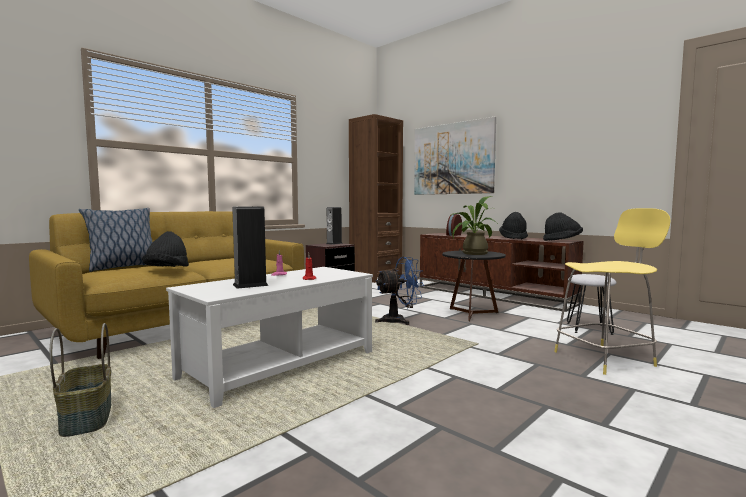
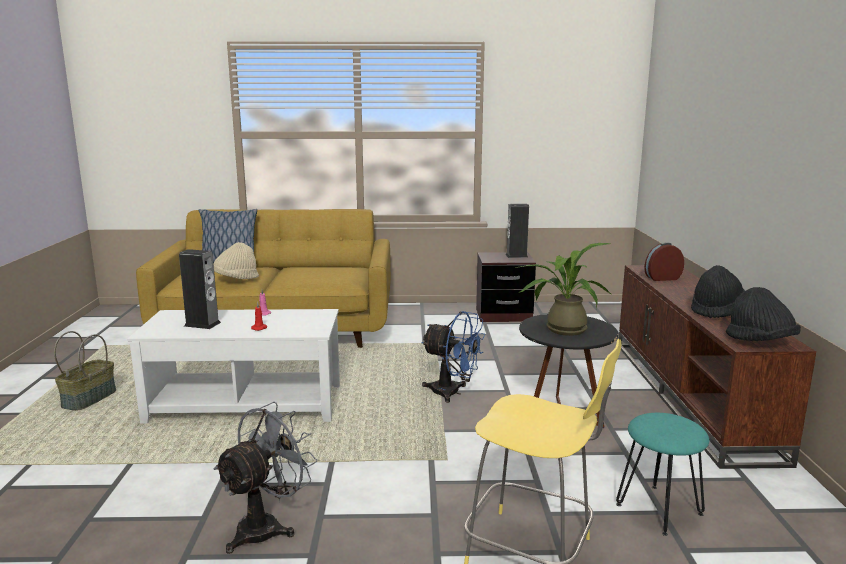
camera: 45 degrees right, 10 degrees up
(167, 269) = (235, 279): black hat -> beige hat
(375, 277) = (602, 311): brown bookcase -> none
(452, 159) = (706, 140): picture -> none
(488, 409) = (267, 526): none -> grey fan
(588, 328) = (658, 509): white stool -> turquoise stool

